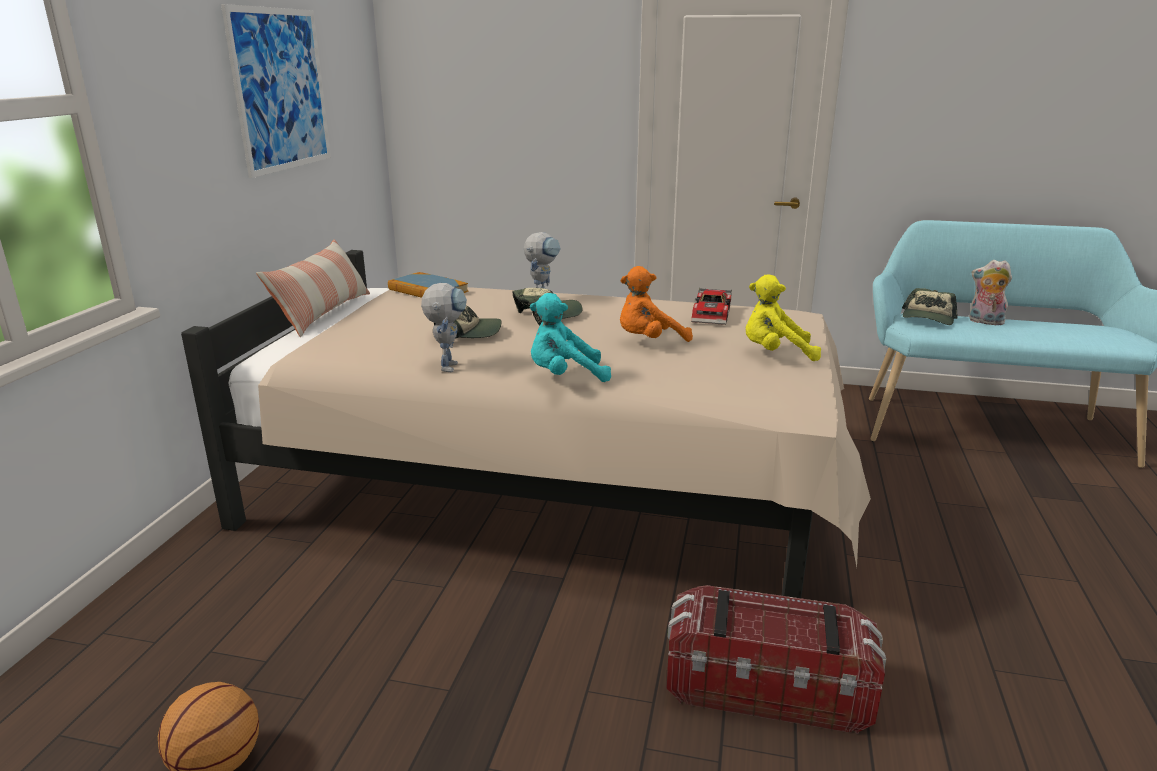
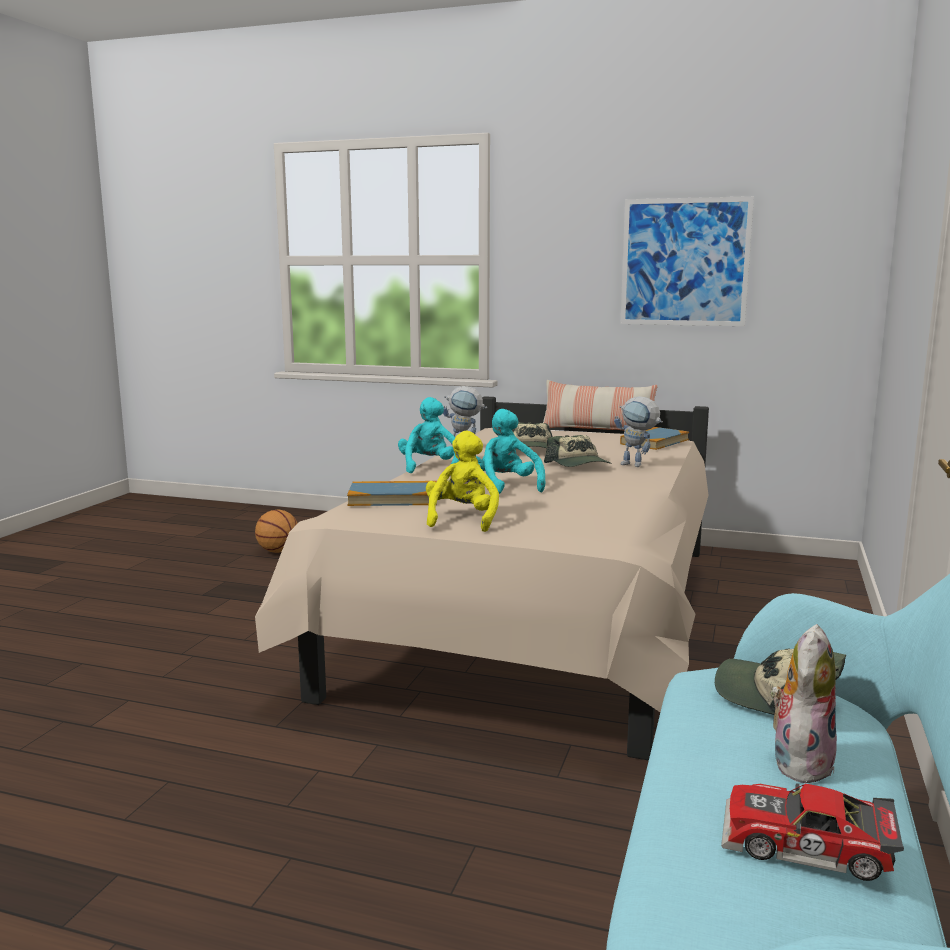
camera: 95 degrees right, 10 degrees down
(648, 341) = (505, 486): orange plush toy -> turquoise plush toy
(713, 315) = (590, 508): toy car -> toy car (806, 848)
(720, 383) = (393, 498): none -> book
(766, 687) = (228, 676): storage box -> none

